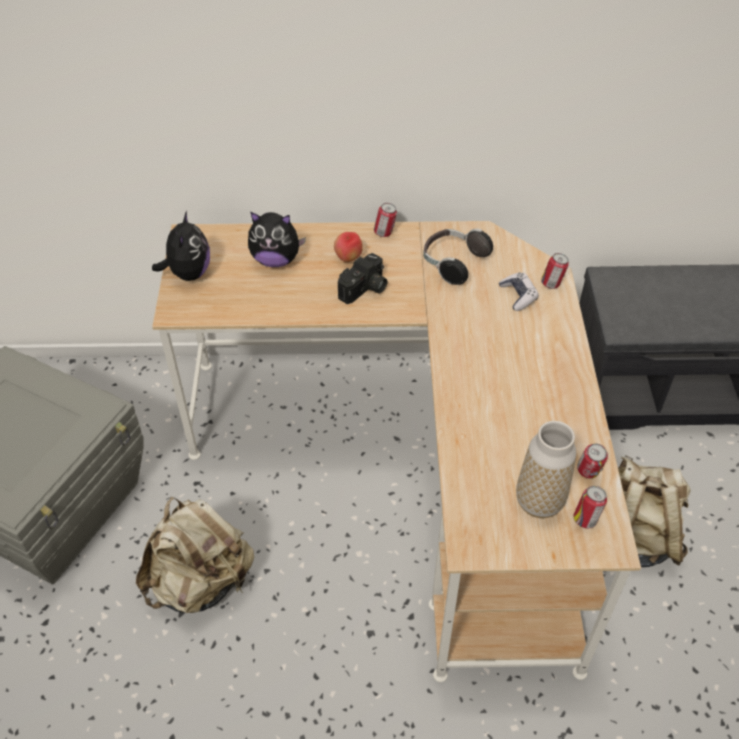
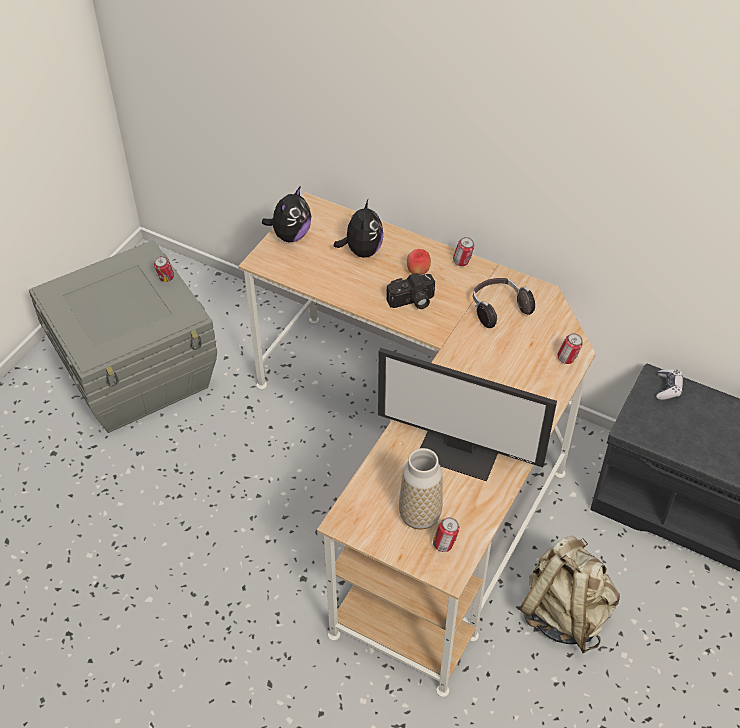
camera: 30 degrees right, 0 degrees up
(201, 582) = (207, 481): beige backpack -> none
(276, 260) = (362, 251): plush toy -> plush toy turned 120 degrees counterclockwise
(518, 296) = (531, 357): game controller -> game controller (668, 388)
(525, 417) = (459, 451): none -> monitor
(588, 473) = (474, 514): can -> can (166, 279)

